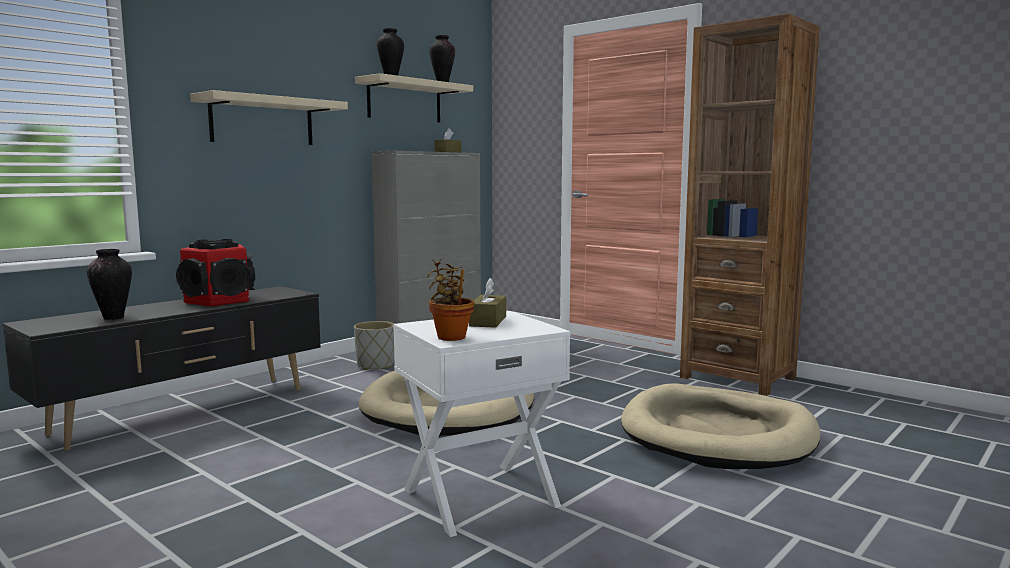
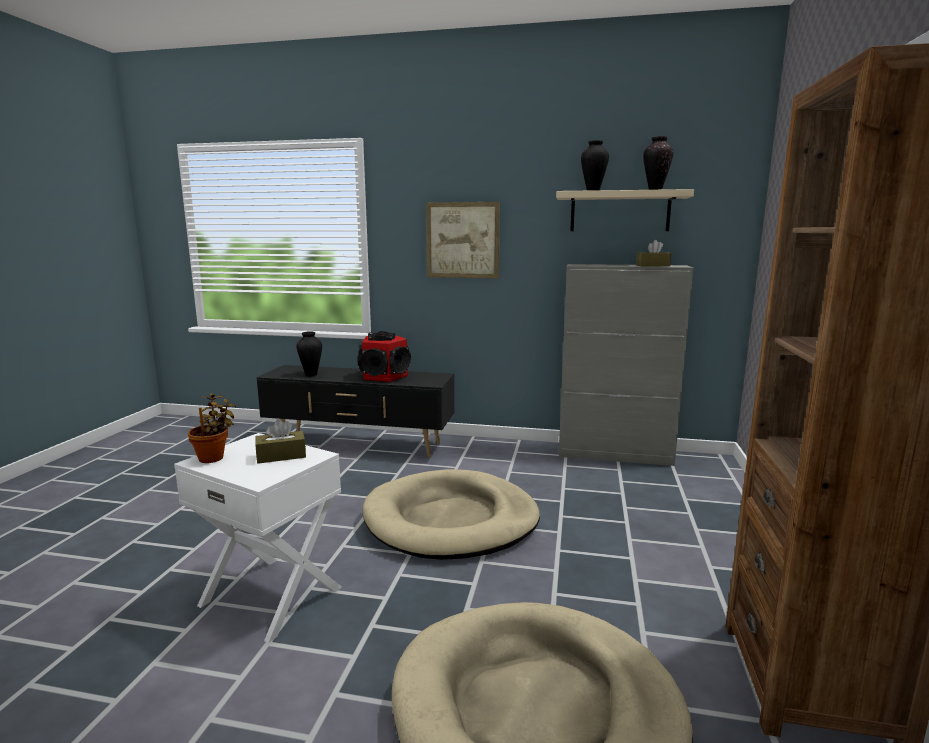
camera: 60 degrees right, 5 degrees up
(262, 121) = (462, 240): beige shelf -> picture
(375, 365) = (516, 459): grey planter -> none

